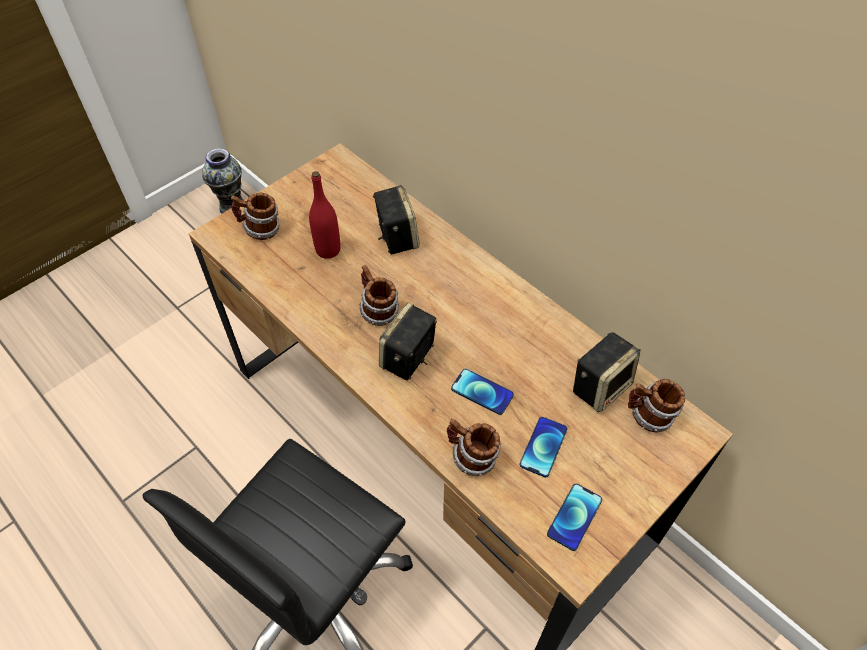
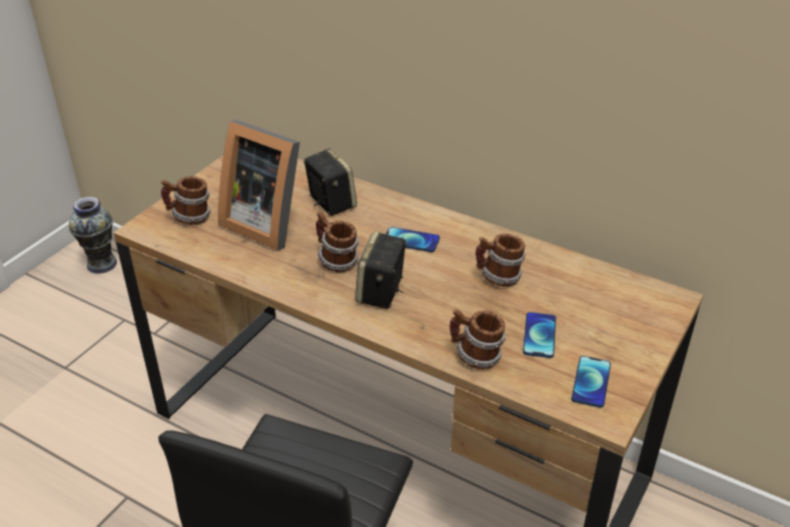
camera: 15 degrees left, 15 degrees down
(328, 250) = (266, 223): red bottle -> picture frame
(482, 392) = (464, 305): phone -> phone (411, 241)
(600, 386) = (571, 281): speaker -> none
(648, 417) = (624, 296): mug -> mug (498, 278)

